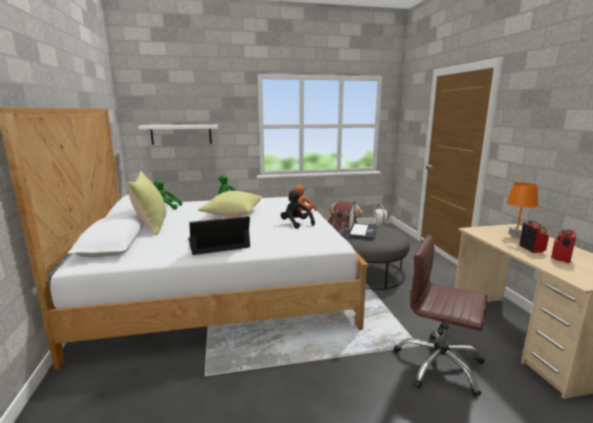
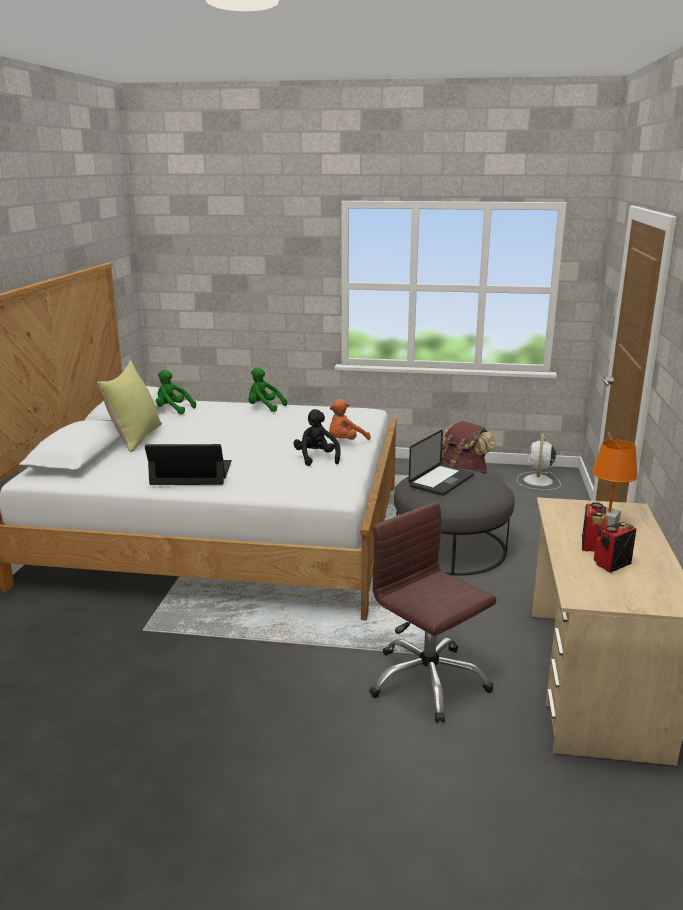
camera: 20 degrees right, 5 degrees up
(181, 134) = (222, 294): white shelf -> none
(232, 214) = (248, 431): yellow pillow -> none

